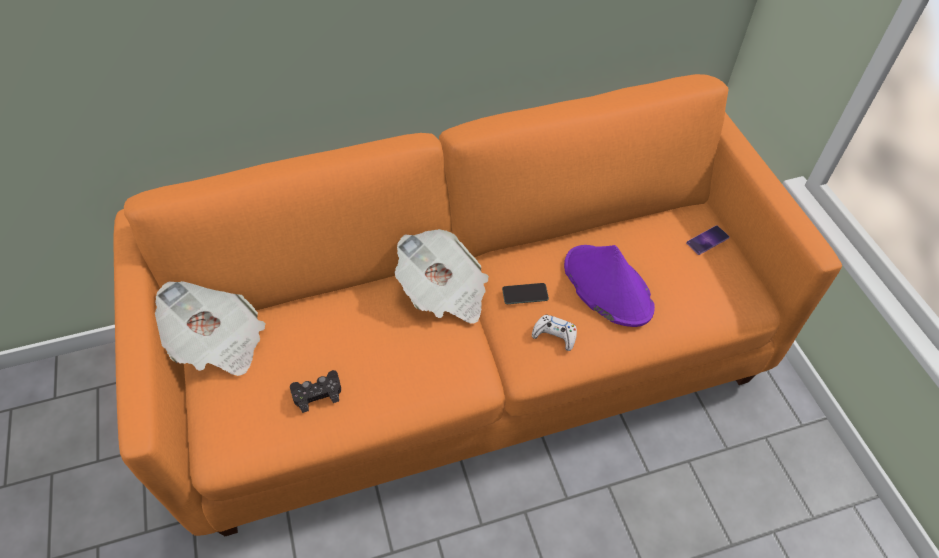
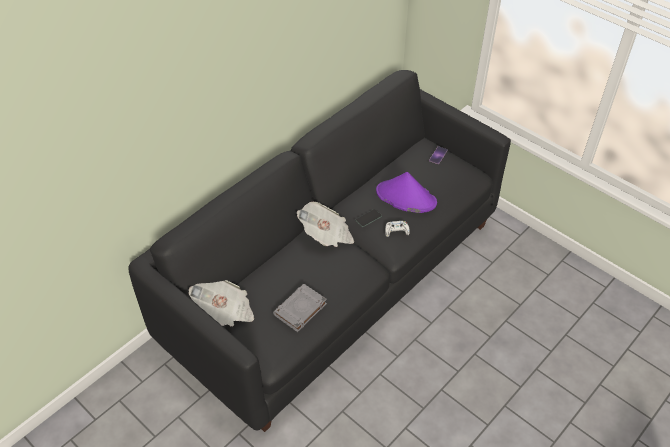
camera: 30 degrees left, 5 degrees down
(317, 393) = (300, 310): black game controller -> grey book
(470, 359) = (335, 280): orange sofa -> black sofa

